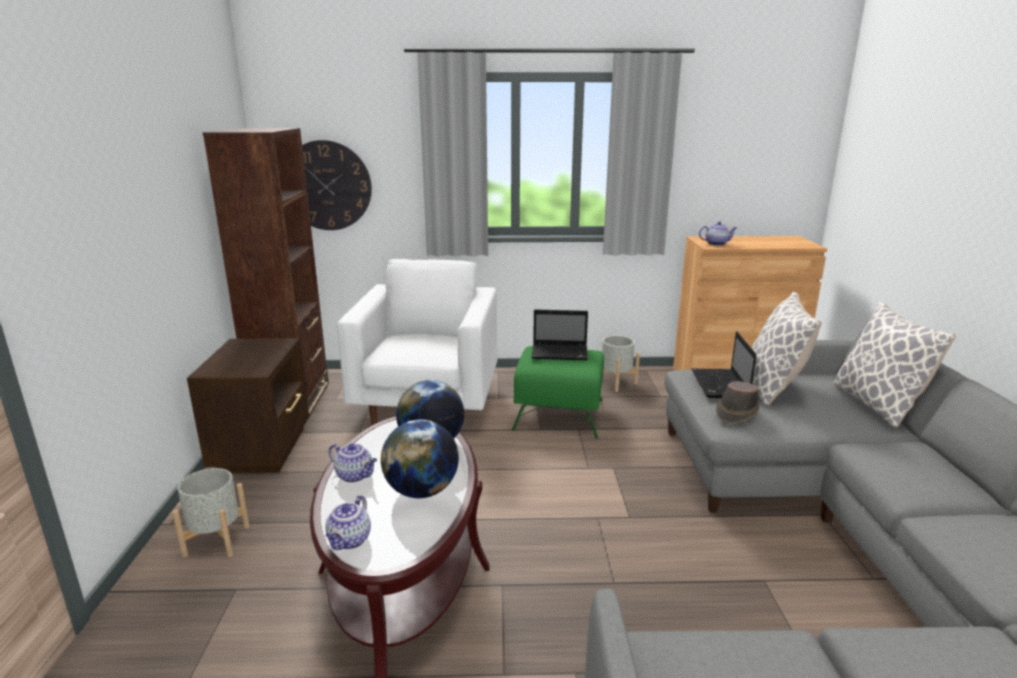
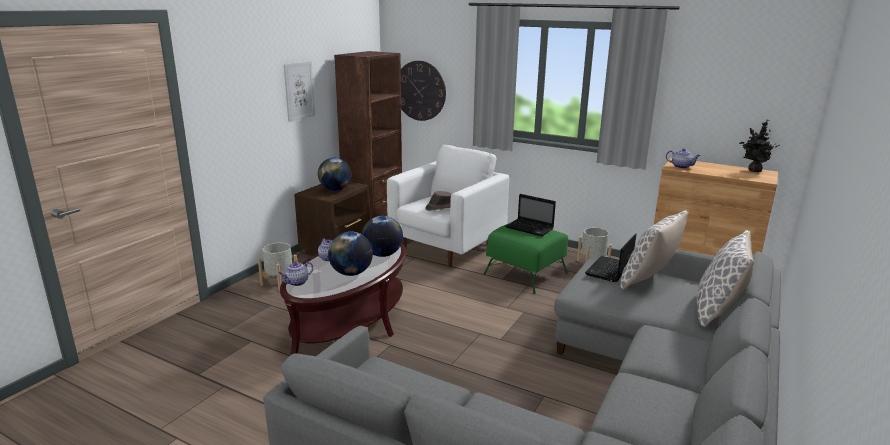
camera: 30 degrees right, 0 degrees up
(164, 196) = (299, 91): none -> picture
(254, 356) = (335, 190): none -> globe
(736, 413) = (592, 288): brown hat -> brown hat (440, 208)
(781, 238) = (753, 170): none -> potted plant

